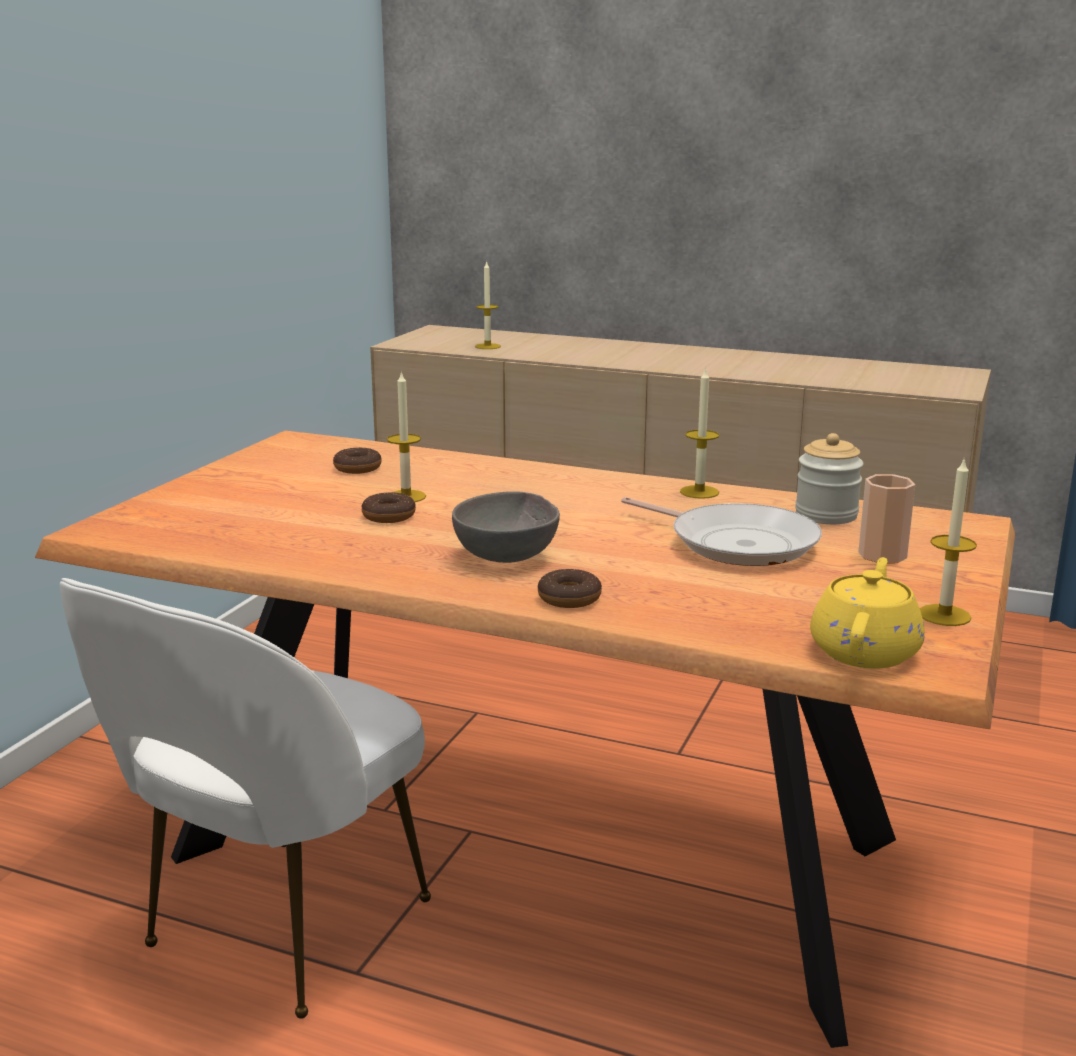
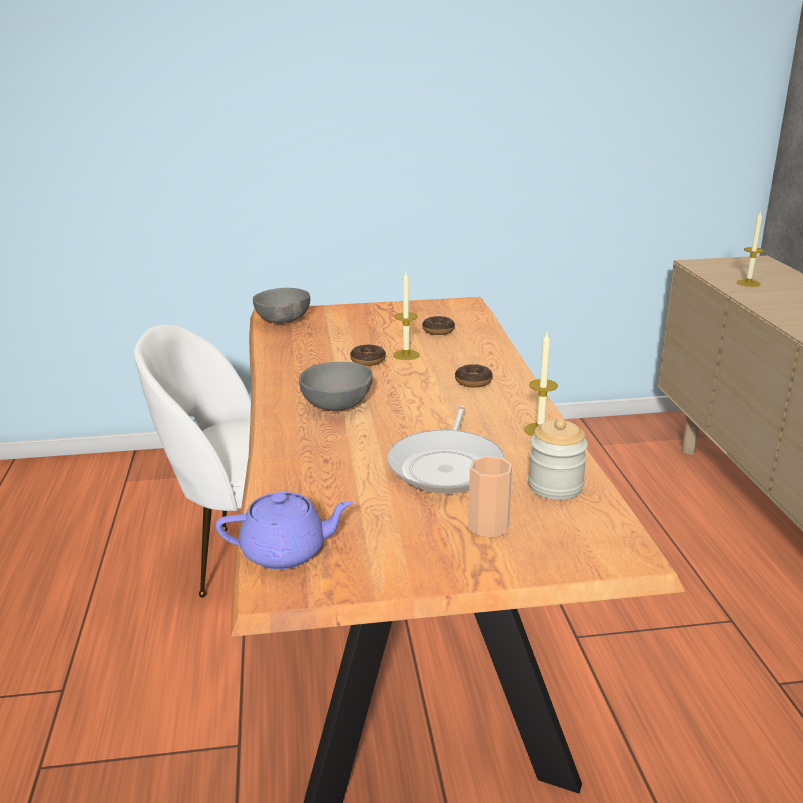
camera: 60 degrees right, 5 degrees up
(146, 530) = (283, 322): none -> grey bowl
(569, 598) = (289, 439): donut -> donut (473, 381)
(865, 651) = (286, 552): yellow teapot -> purple teapot
(944, 615) = (383, 573): candle -> none

